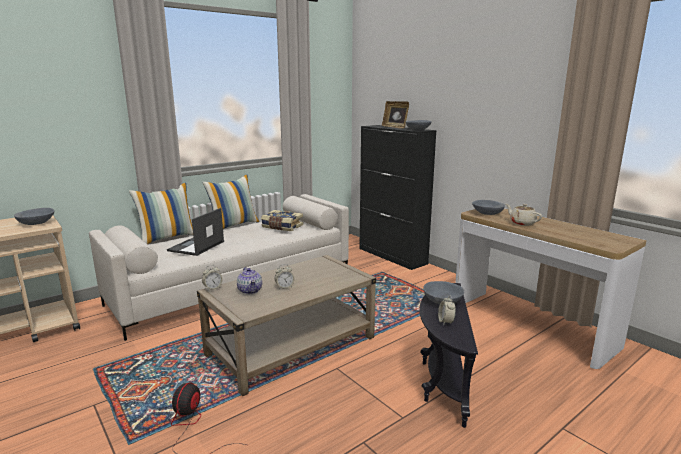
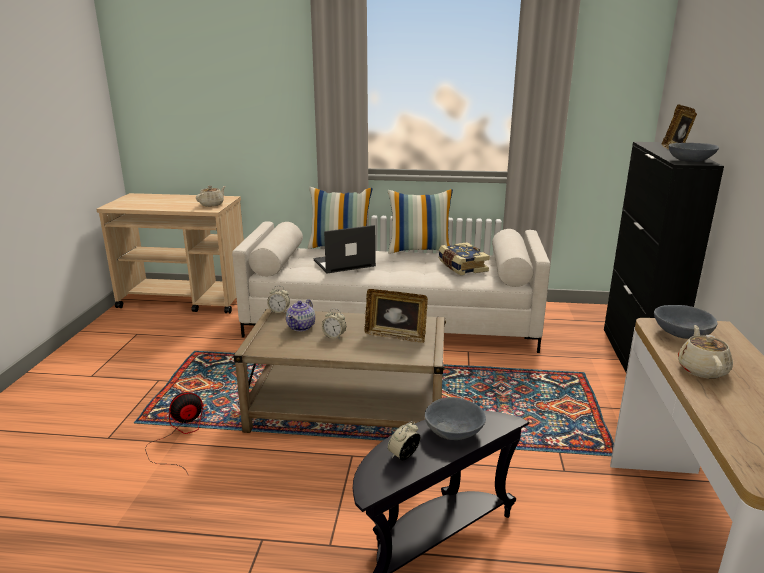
camera: 45 degrees right, 5 degrees up
(37, 223) = (212, 204): grey bowl -> beige teapot
(320, 273) = (395, 336): none -> picture frame

